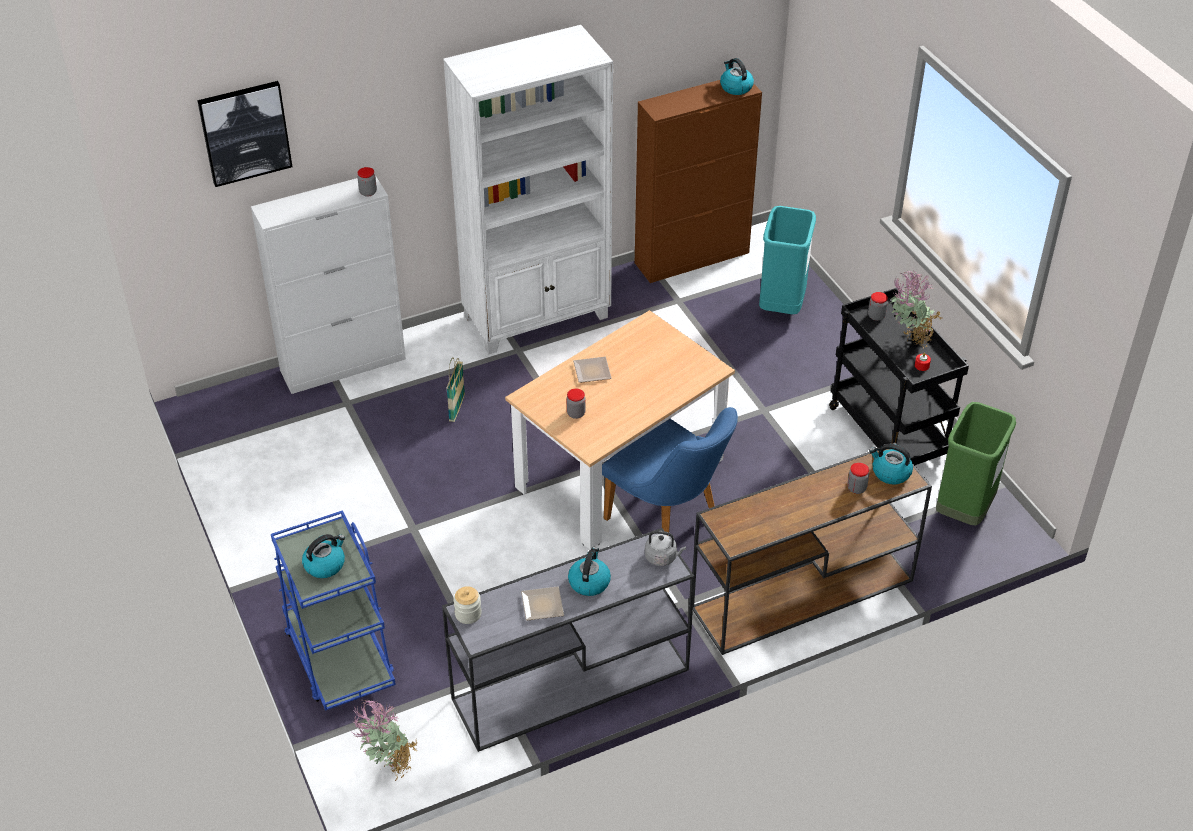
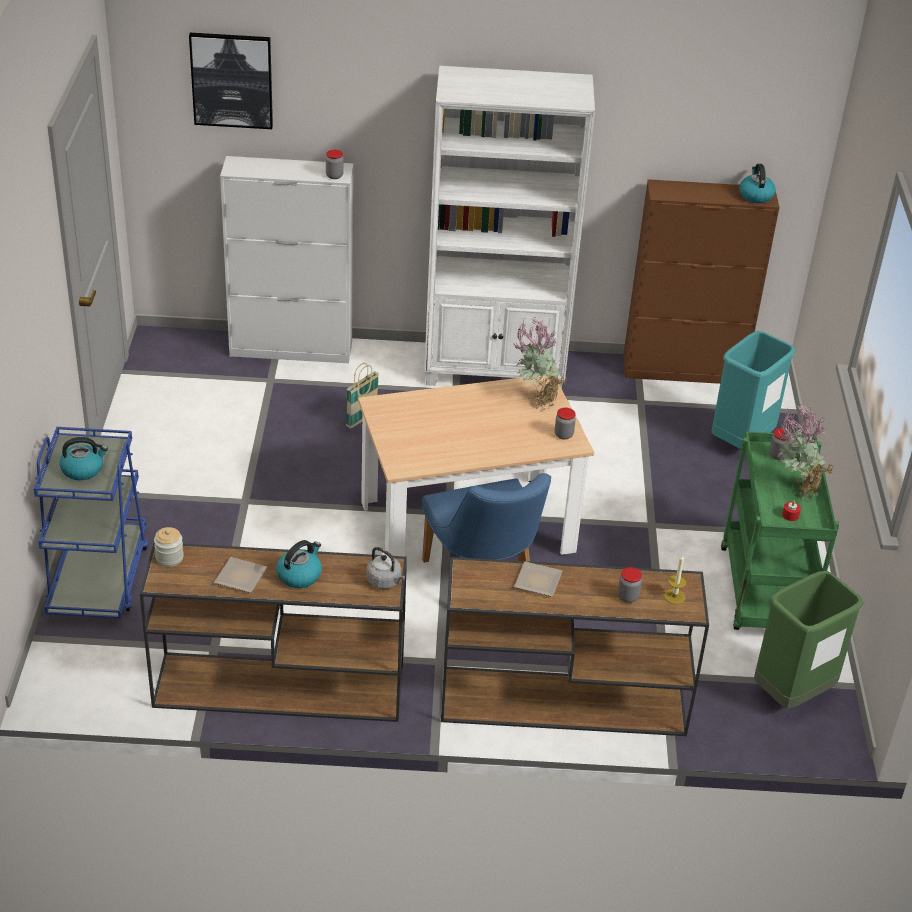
camera: 25 degrees right, 5 degrees down
(388, 765) = (67, 685): potted plant -> potted plant (535, 400)
(569, 686) = (276, 687): grey console table -> brown console table
(576, 413) = (410, 434): jar -> jar (563, 435)
(593, 370) = (456, 404): plate -> plate (539, 581)
(889, 434) = (765, 593): black cart -> green cart
(890, 473) = (674, 596): kettle -> candle

